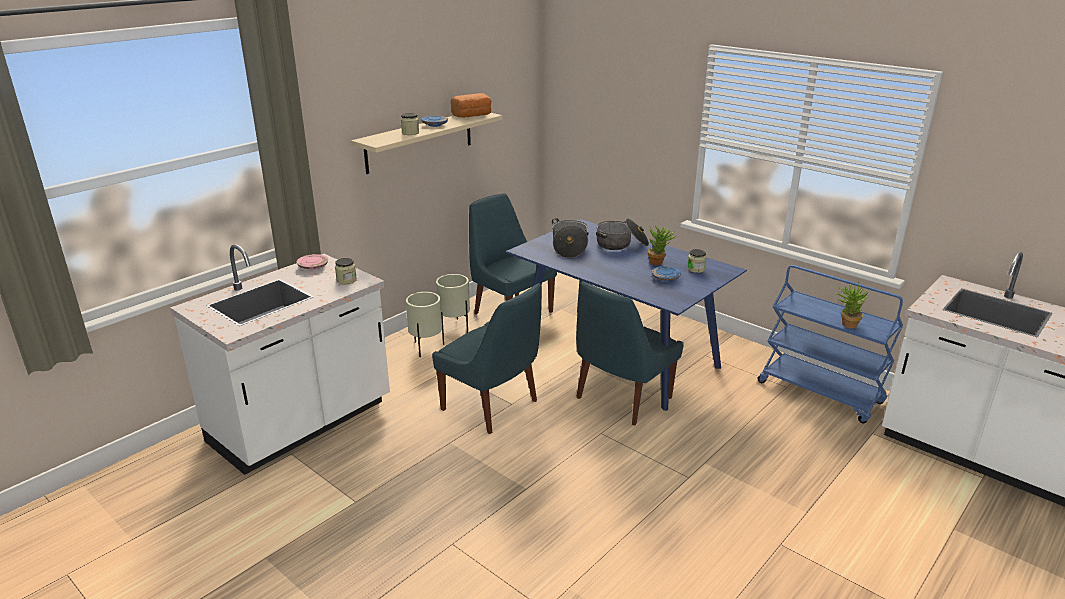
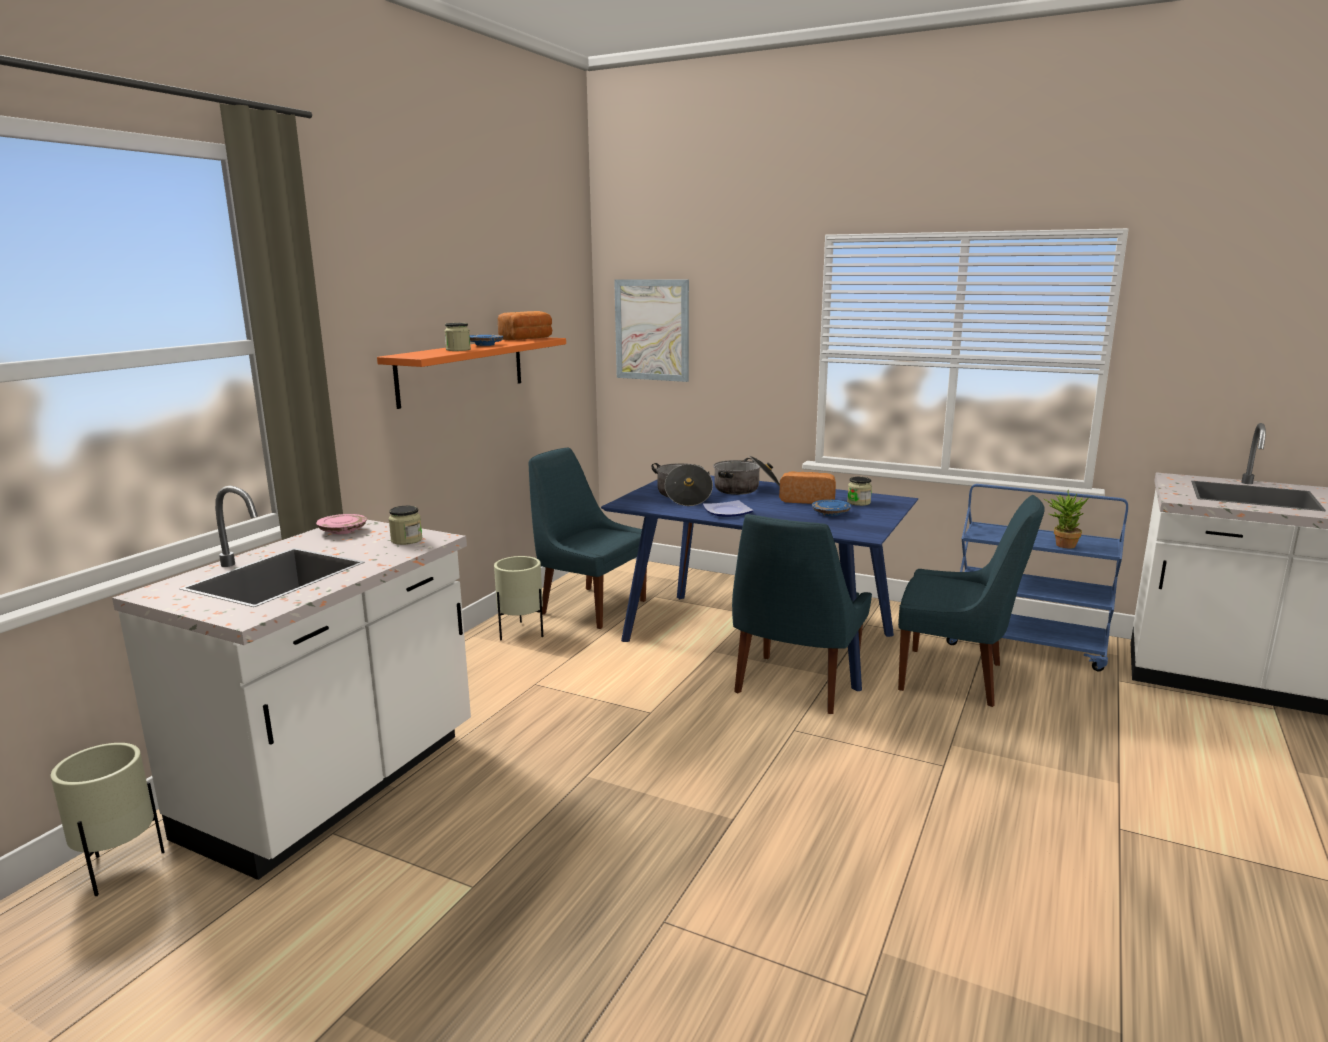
camera: 15 degrees left, 10 degrees down
(419, 141) = (462, 370): beige shelf -> orange shelf
(426, 348) = (491, 661): beige planter -> beige planter (119, 868)
(492, 406) = (625, 720): blue chair -> blue chair (956, 678)
(581, 102) = (652, 330): none -> picture
(590, 267) = (726, 512): none -> plate
(658, 262) = (807, 500): potted plant -> bread

